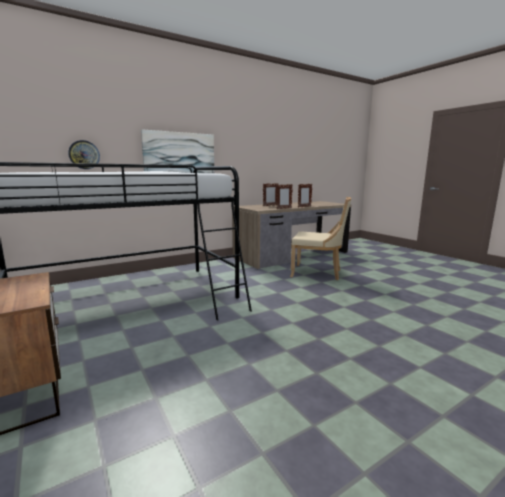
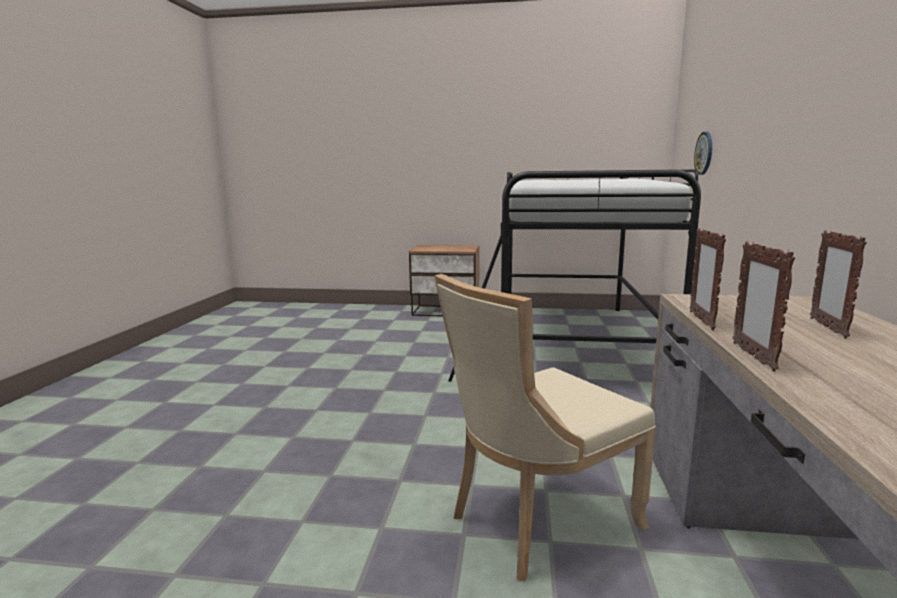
camera: 130 degrees right, 0 degrees up
(179, 157) = (775, 146): picture -> none

